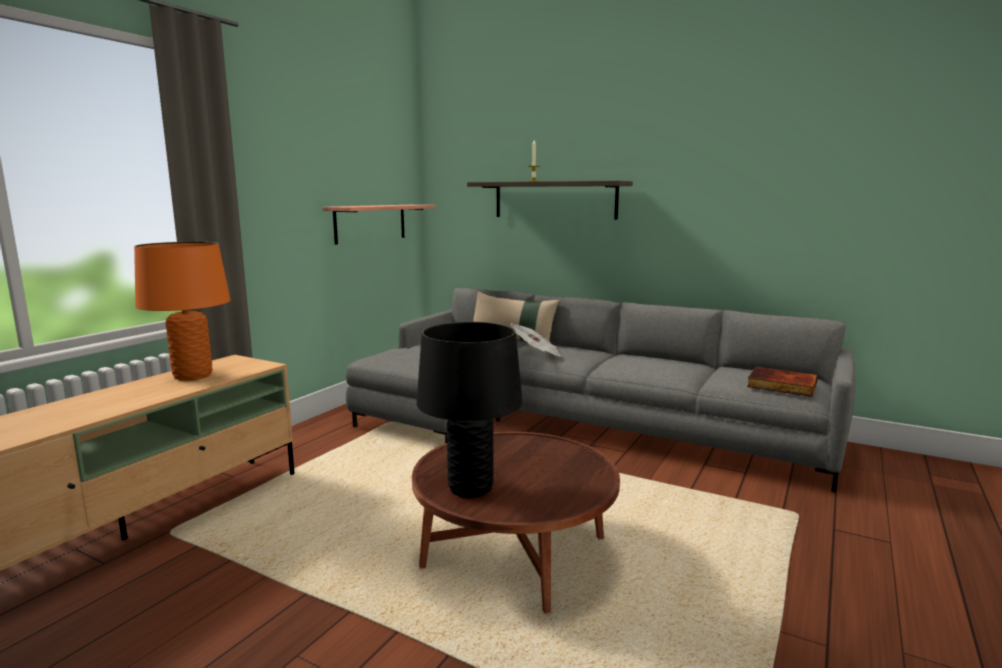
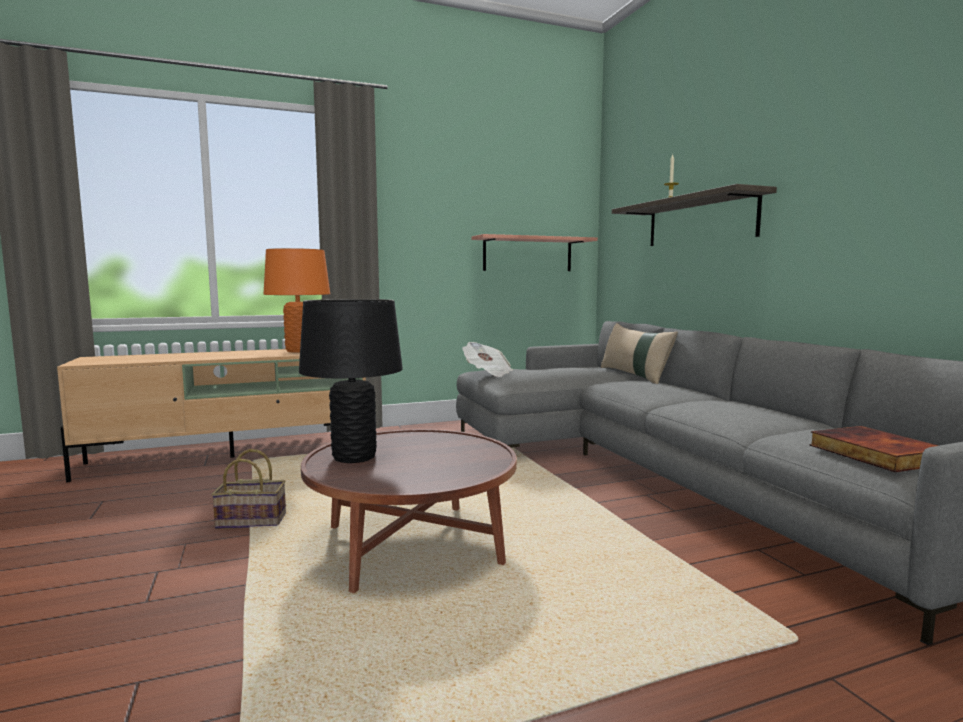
camera: 40 degrees right, 5 degrees down
(323, 597) = (253, 520): none -> basket
(536, 353) = (620, 384): newspaper -> newspaper (487, 373)

